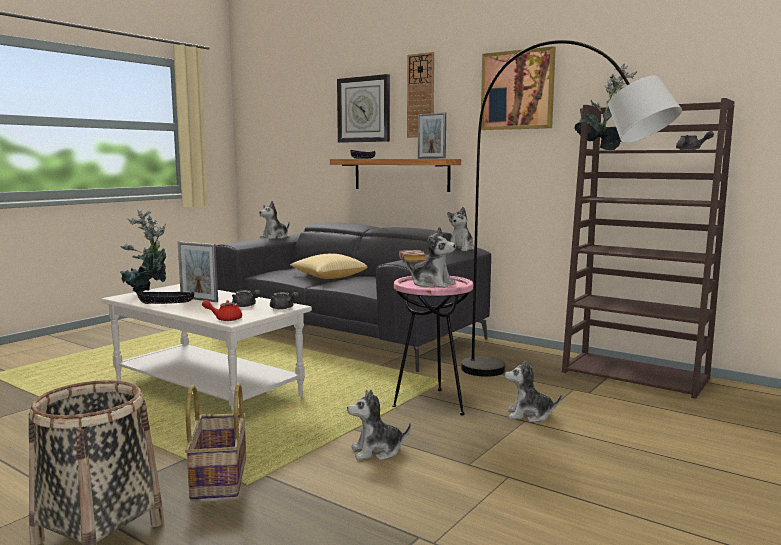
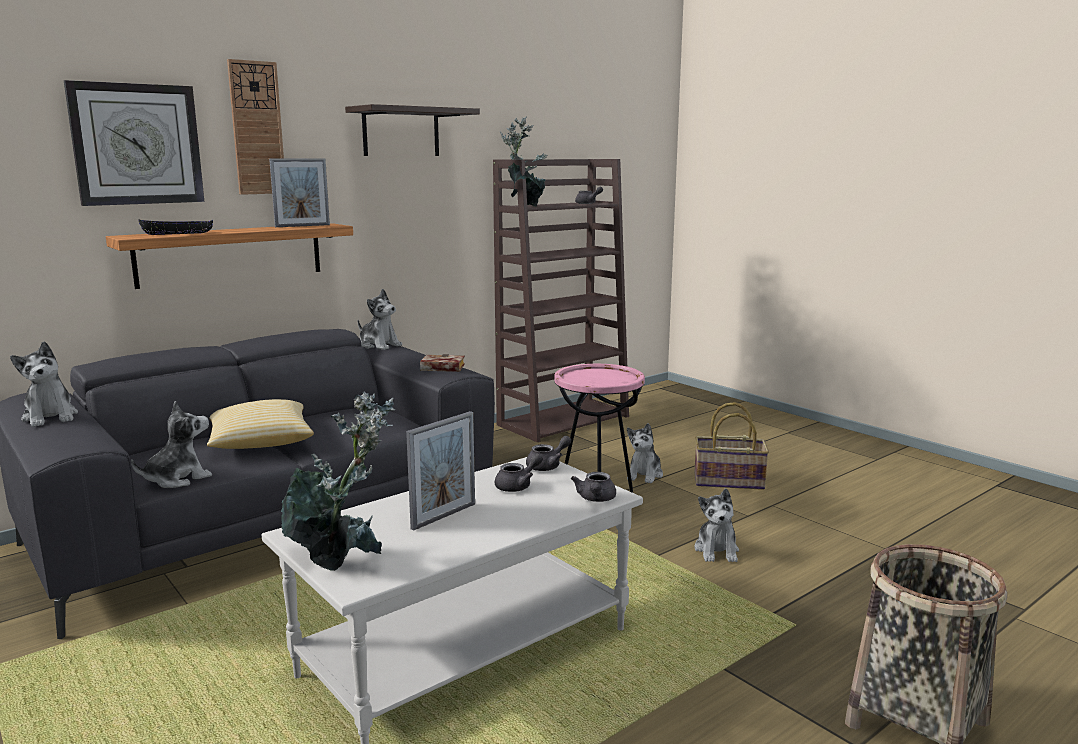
camera: 75 degrees left, 5 degrees up
(166, 303) = (452, 540): black bowl -> none
(218, 477) = (776, 644): basket -> basket (728, 481)
(225, 319) = (595, 499): red teapot -> grey teapot
(432, 284) = (598, 378): plush toy -> plush toy (177, 479)
(517, 90) = (401, 132): picture -> shelf
(554, 390) = (586, 454): grey floor lamp -> none

